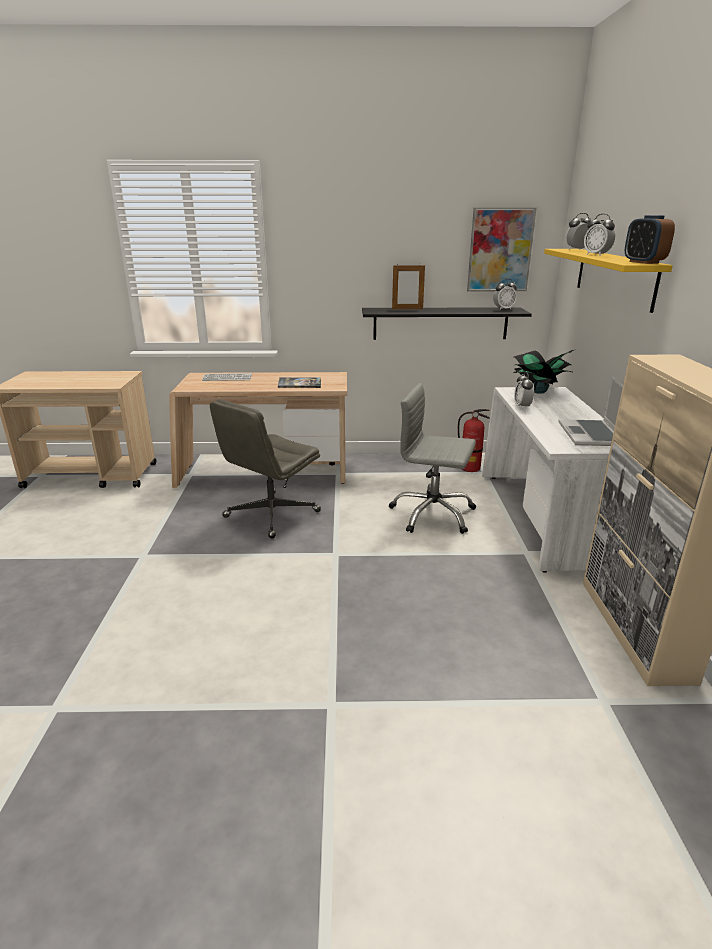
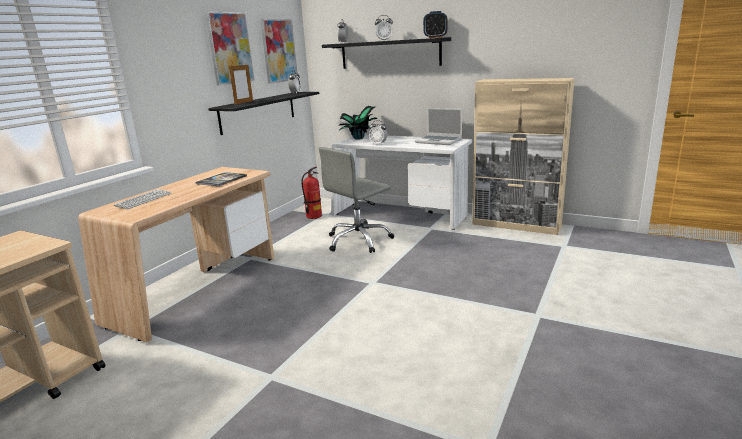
camera: 60 degrees left, 5 degrees down
(271, 515) = (280, 297): grey office chair -> none
(411, 243) = (230, 48): none -> picture
(614, 277) = (389, 54): yellow shelf -> black shelf

